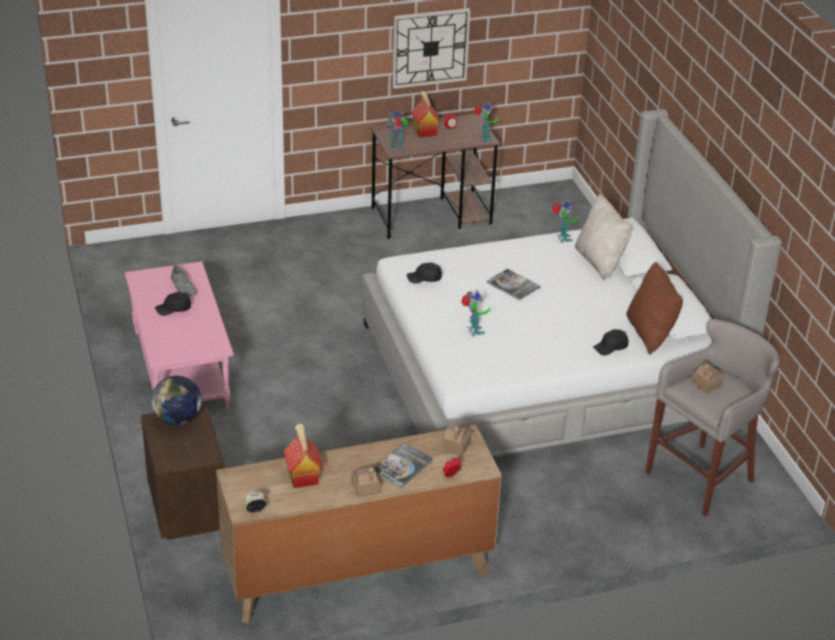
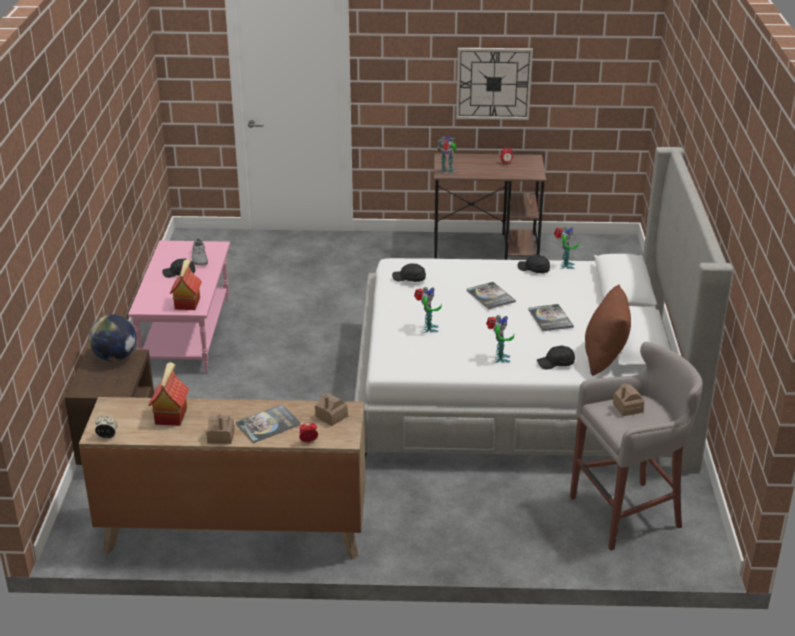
camera: 20 degrees right, 5 degrees down
(424, 131) = (481, 162): toy house -> toy house (187, 303)
(484, 139) = (533, 175): toy robot -> toy robot (499, 358)
(536, 248) = (534, 270): none -> black cap
(580, 300) = (550, 318): none -> book
(600, 262) = (590, 290): beige pillow -> none

